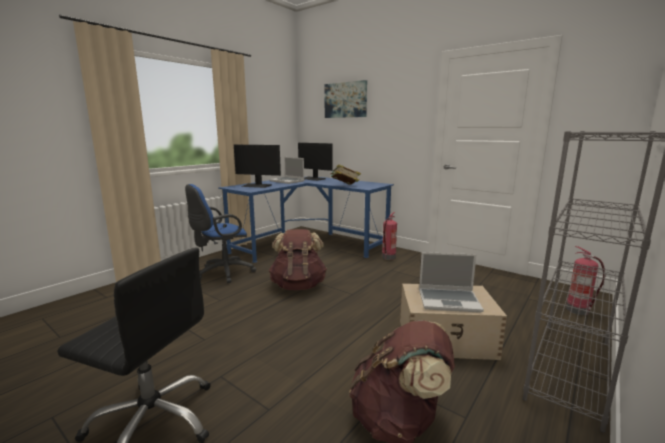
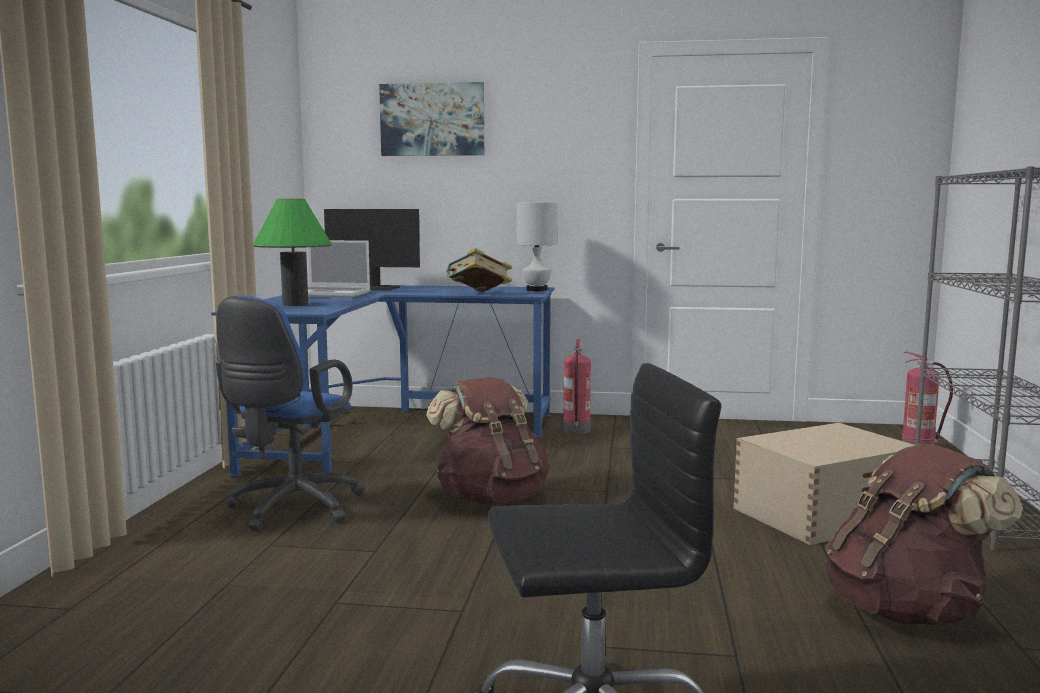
camera: 30 degrees left, 5 degrees down
(256, 186) = (295, 304): monitor -> green table lamp
(379, 185) = (537, 290): none -> white table lamp
(449, 301) = (834, 445): laptop -> none

